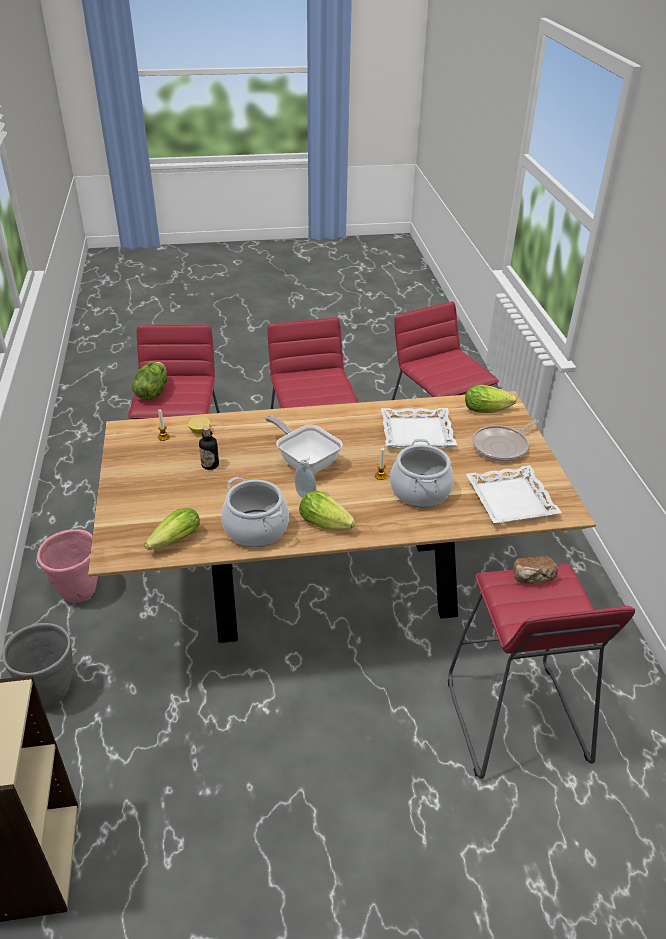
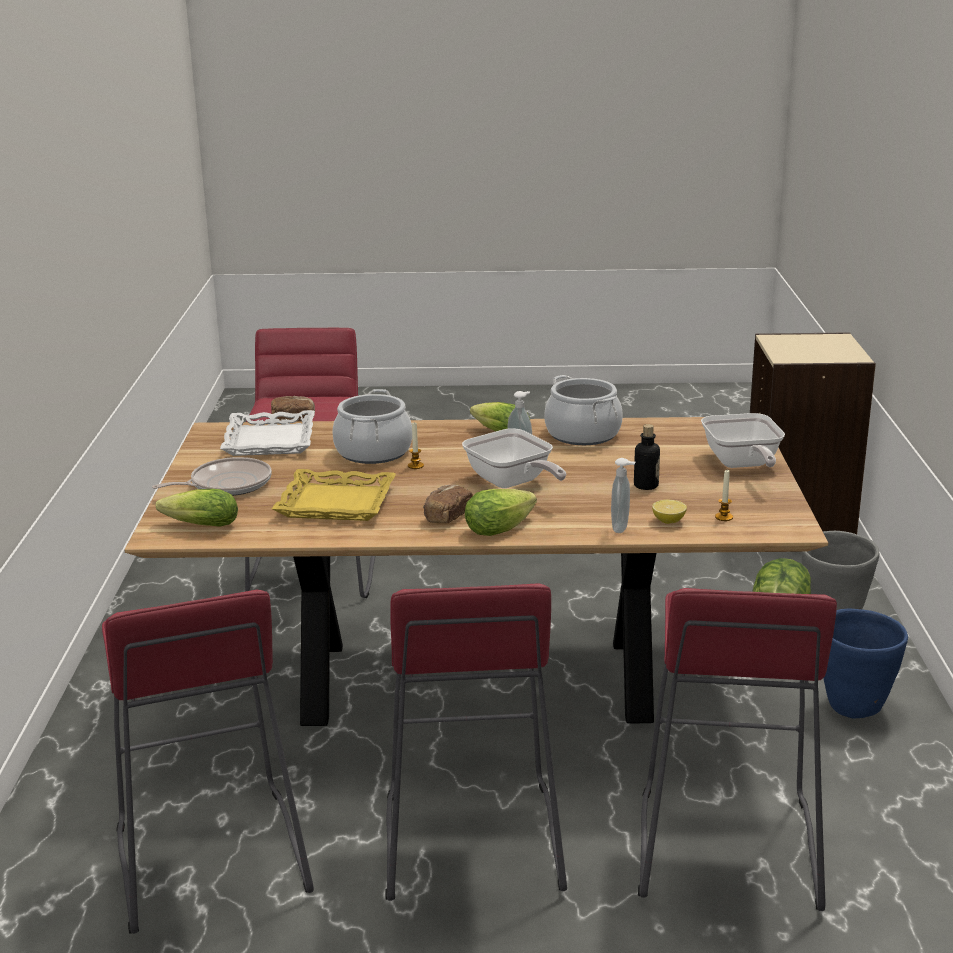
camera: 170 degrees left, 15 degrees down
(78, 592) = (855, 706): pink planter -> blue planter
(132, 494) = (742, 465): none -> frying pan
(172, 542) = (677, 430): lettuce -> lettuce (503, 527)
(230, 423) = (621, 528): none -> soap dispenser
(341, 426) = (447, 516): none -> bread
(417, 433) = (335, 504): white tray -> yellow tray

